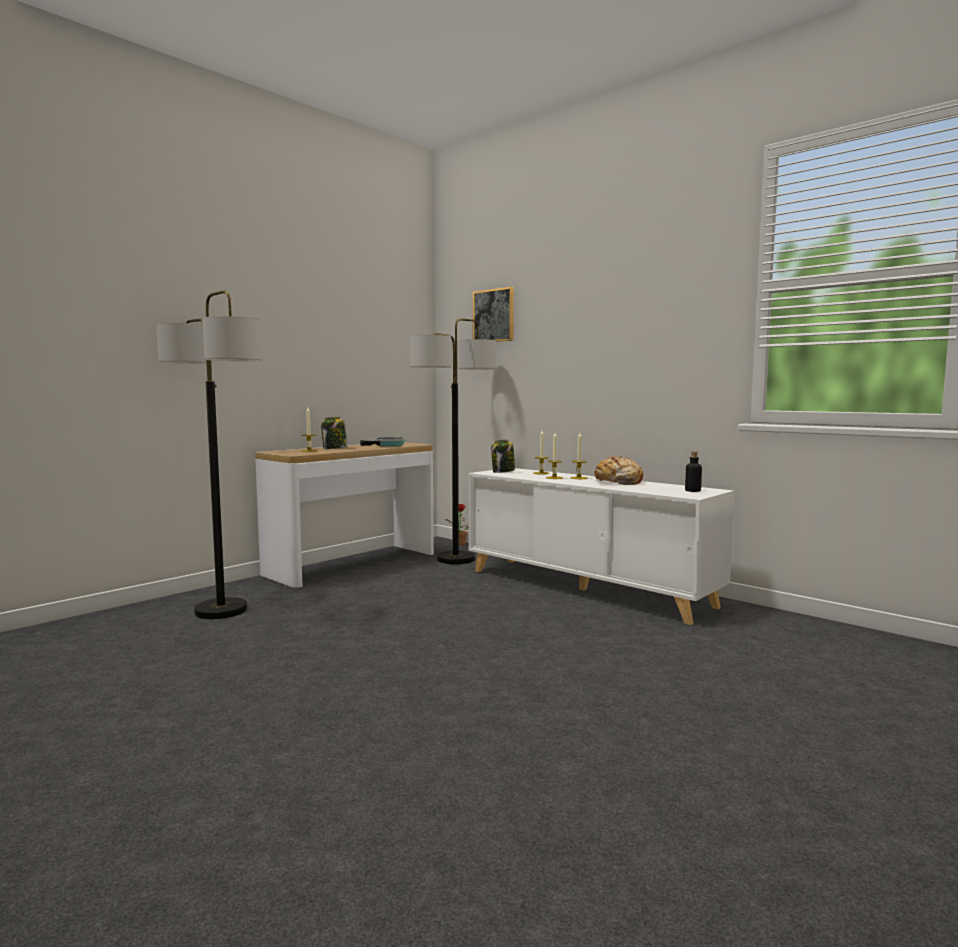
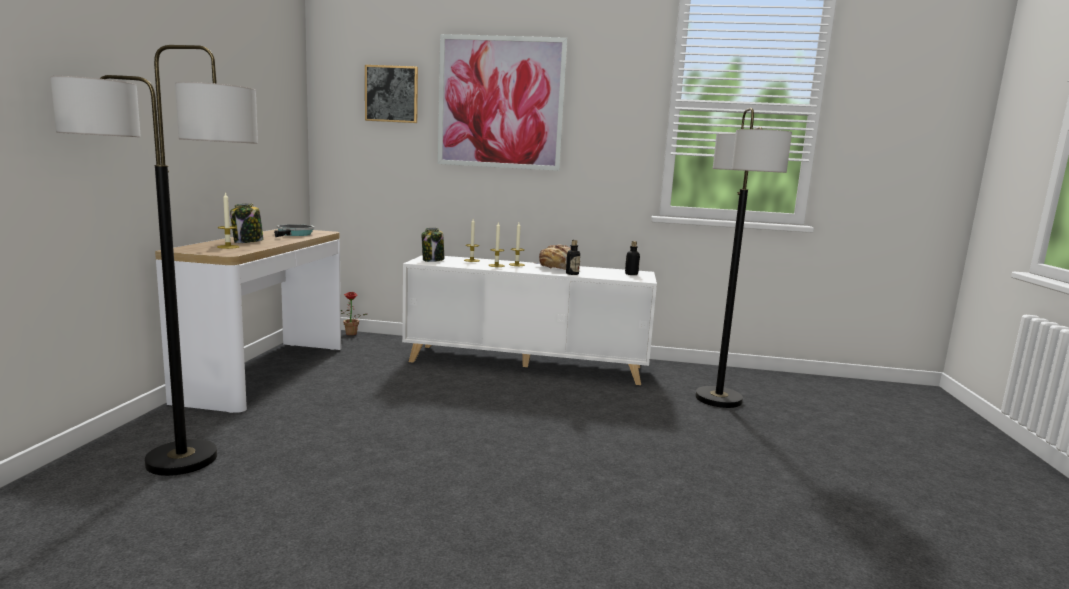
camera: 35 degrees left, 5 degrees up
(455, 559) = (370, 351): floor lamp -> floor lamp (718, 399)
(582, 311) = (500, 103): none -> picture
(617, 487) = (572, 274): none -> bottle

